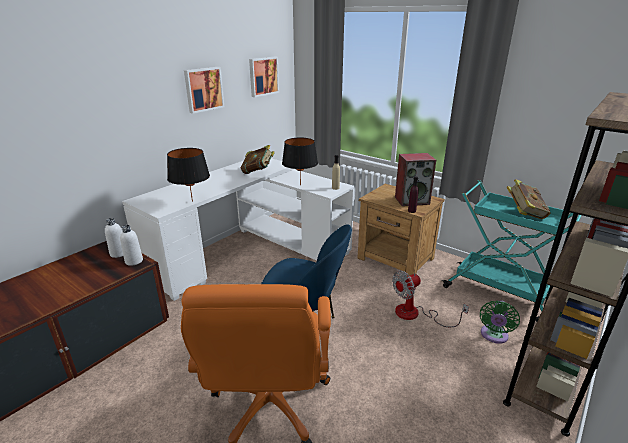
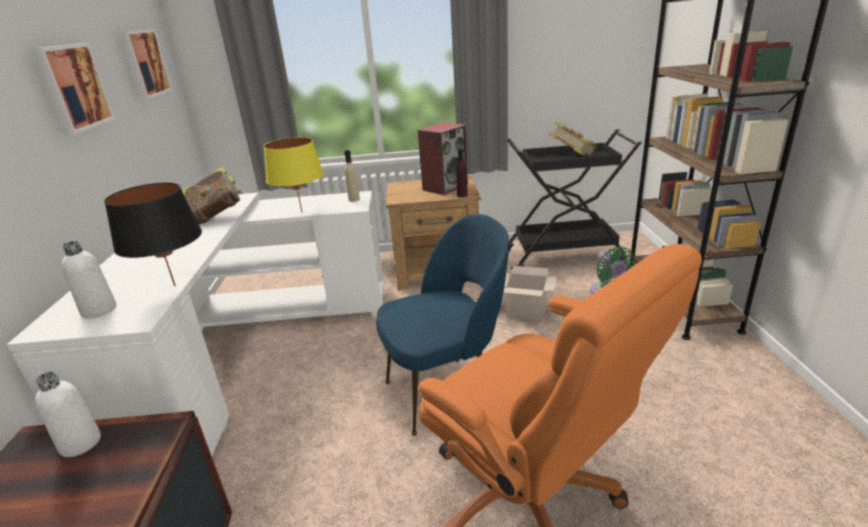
camera: 40 degrees left, 0 degrees up
(134, 261) = (139, 435): white bottle -> white bottle (99, 310)
(300, 185) = (301, 212): black table lamp -> yellow table lamp
(415, 314) = (527, 311): fan -> cardboard box
(497, 294) = (562, 257): turquoise cart -> black cart

